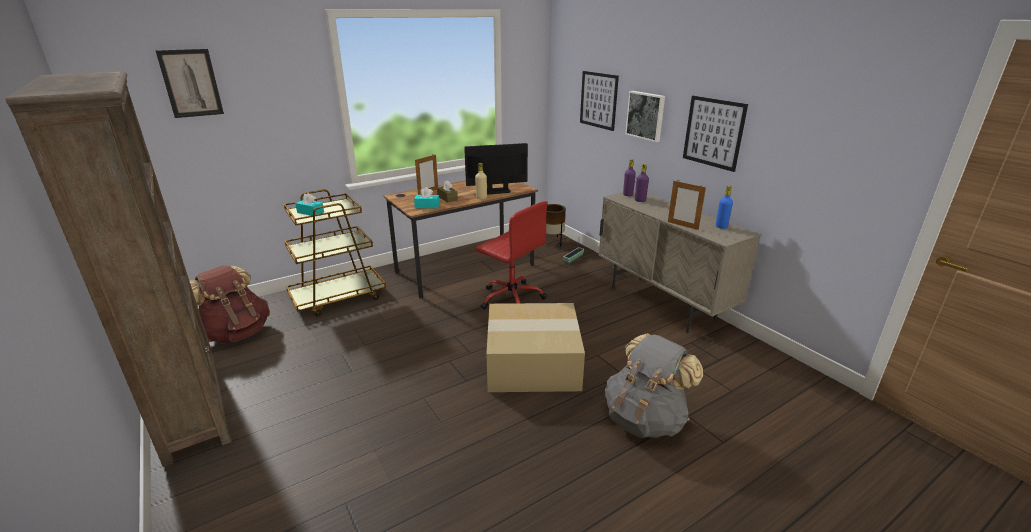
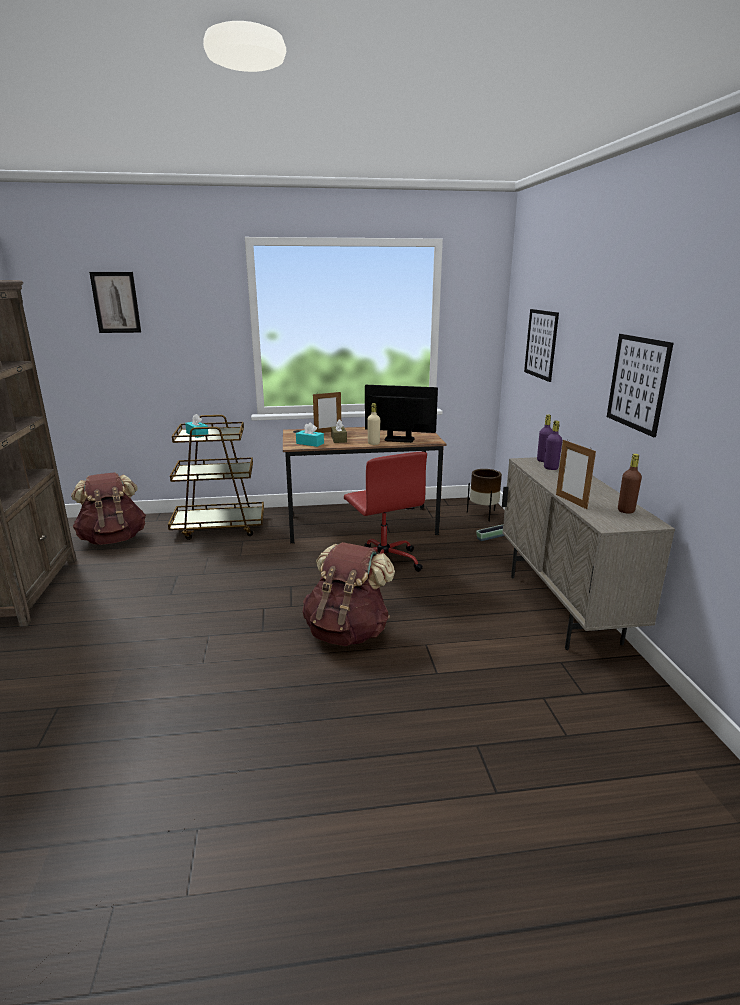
camera: 25 degrees right, 5 degrees down
(534, 361) = (347, 632): cardboard box -> brown backpack
(645, 419) = (418, 731): grey backpack -> none
(646, 115) = (578, 362): picture -> none
(721, 226) = (626, 510): blue bottle -> brown bottle

